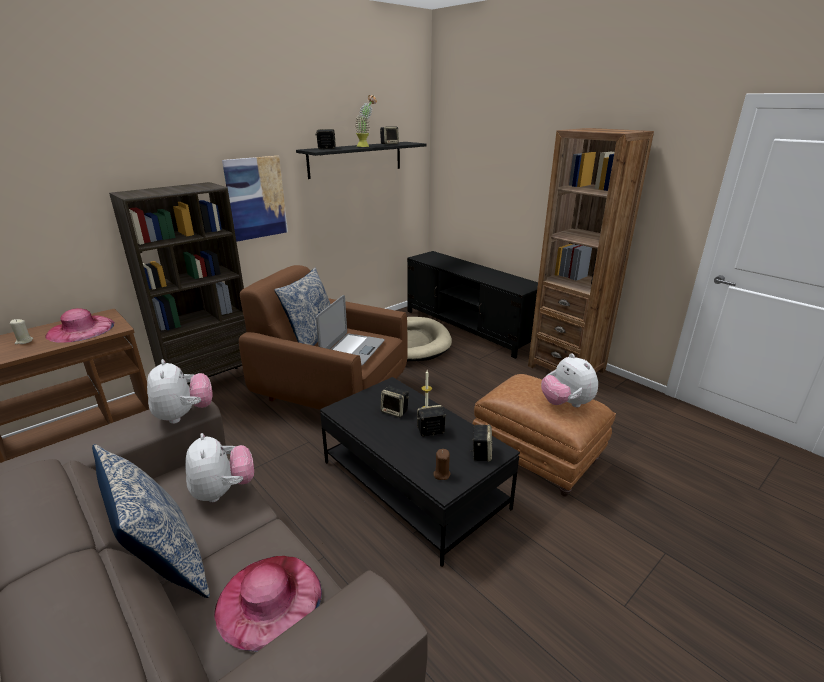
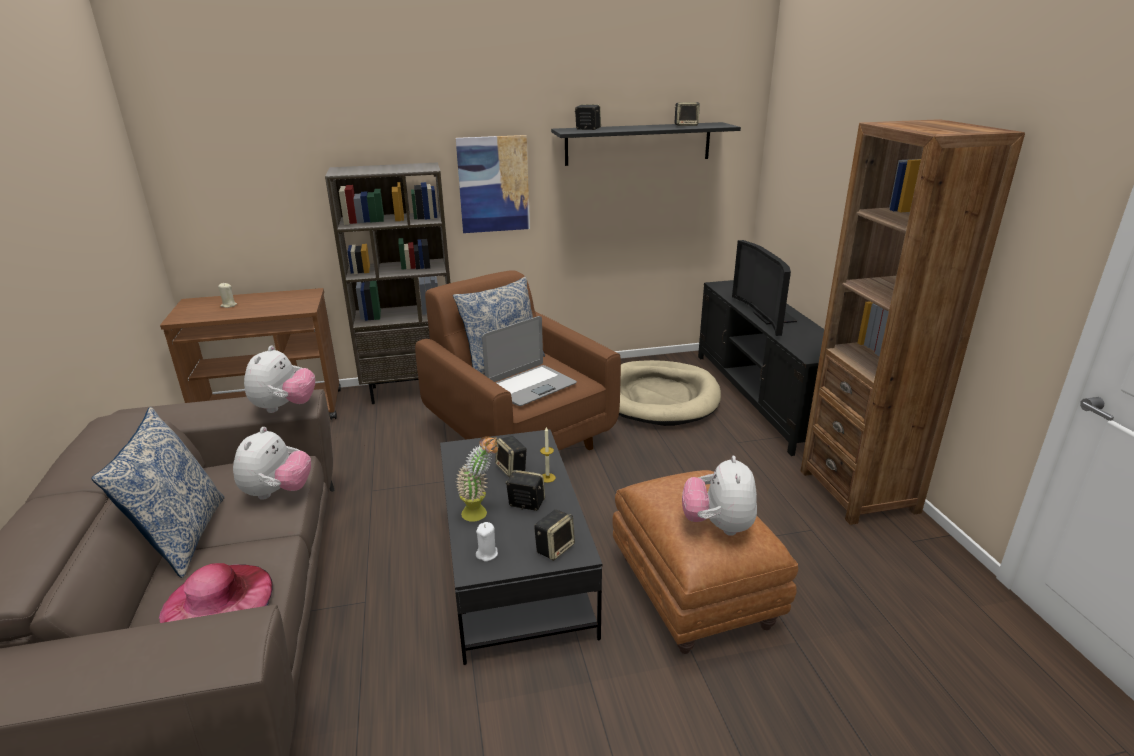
camera: 30 degrees right, 0 degrees up
(80, 329) = (277, 303): pink hat -> none
(366, 146) = (645, 128): potted plant -> potted plant (481, 514)
(441, 474) = (487, 554): brown candle -> white candle
(470, 272) = (768, 317): none -> television

